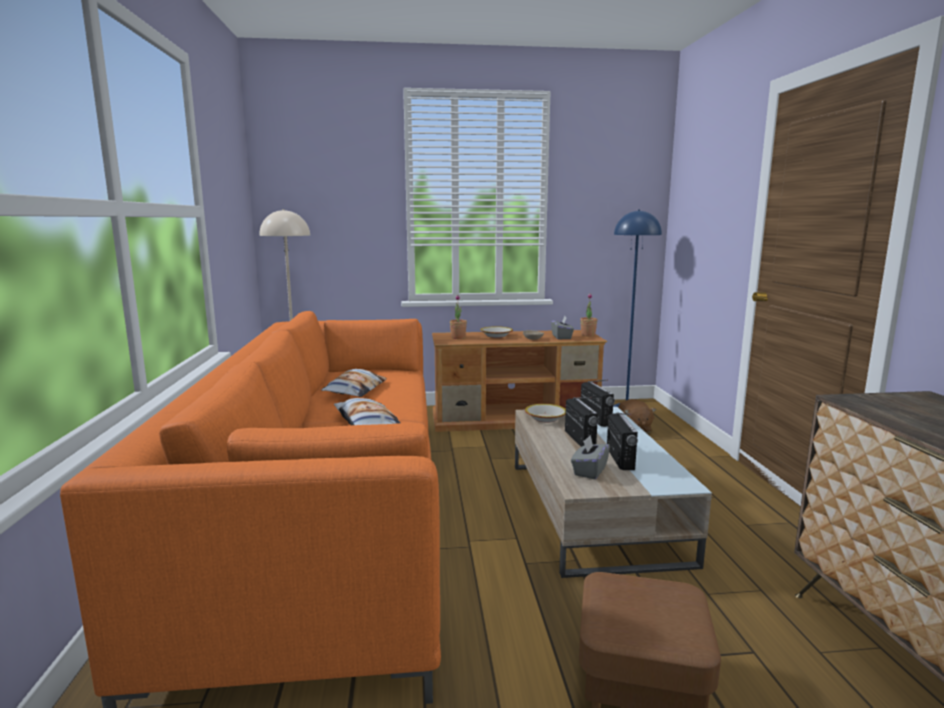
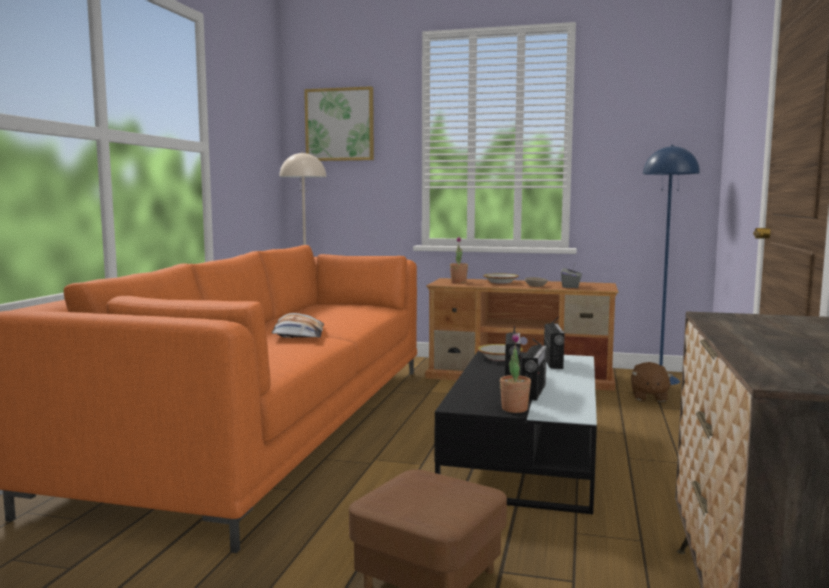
camera: 20 degrees right, 5 degrees down
(317, 180) = (339, 124): none -> picture
(355, 390) = (319, 315): pillow -> none
(588, 335) = (604, 286): potted plant -> potted plant (514, 409)
(589, 471) = (488, 396): grey tissue box -> none
(592, 509) = (524, 454): beige coffee table -> black coffee table

